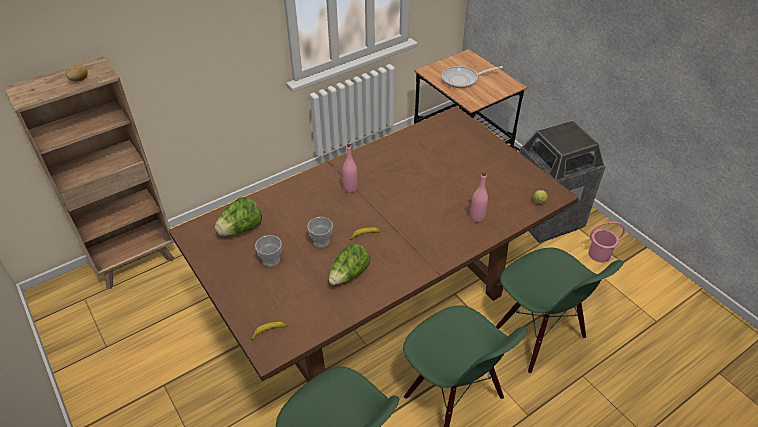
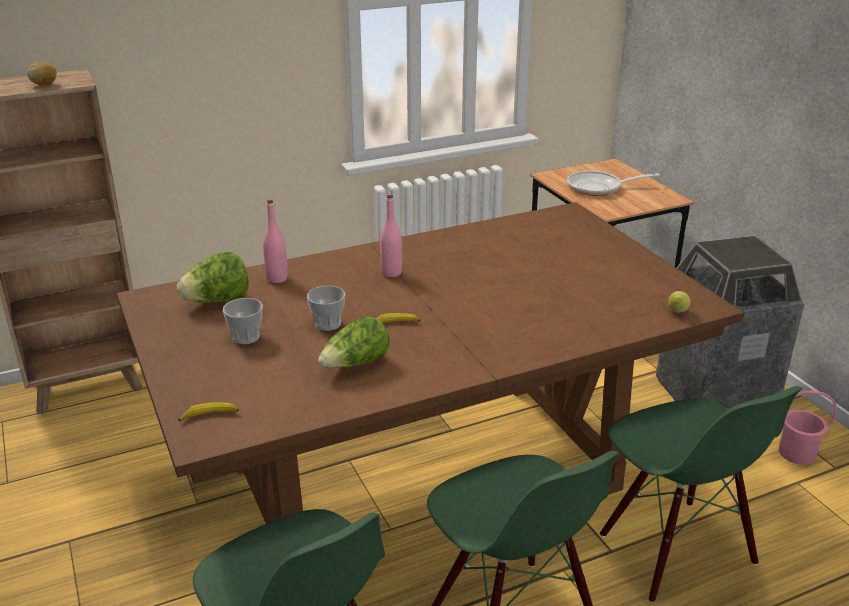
camera: 10 degrees right, 15 degrees down
(477, 217) = (574, 320): pink bottle -> pink bottle (277, 278)

